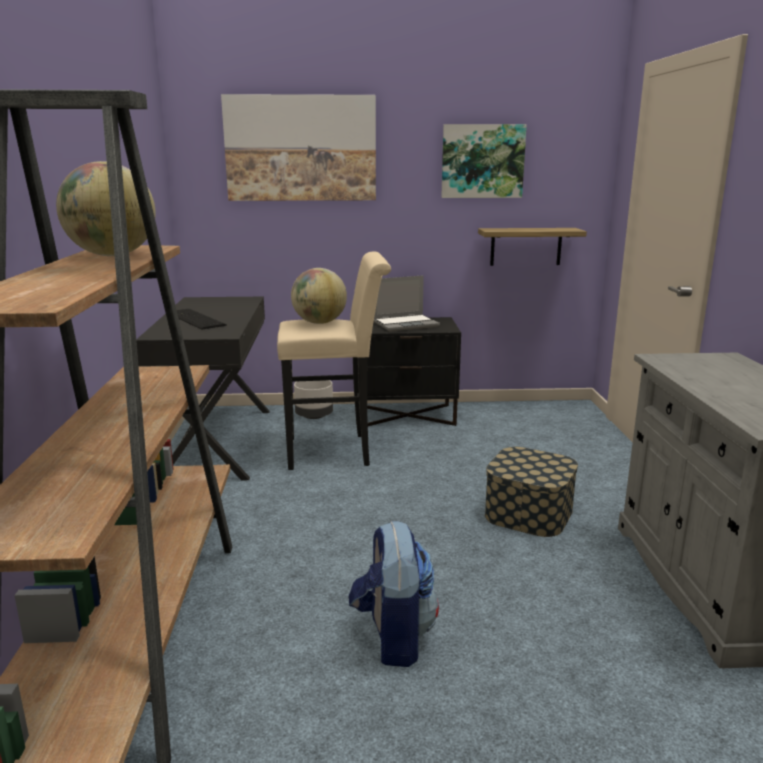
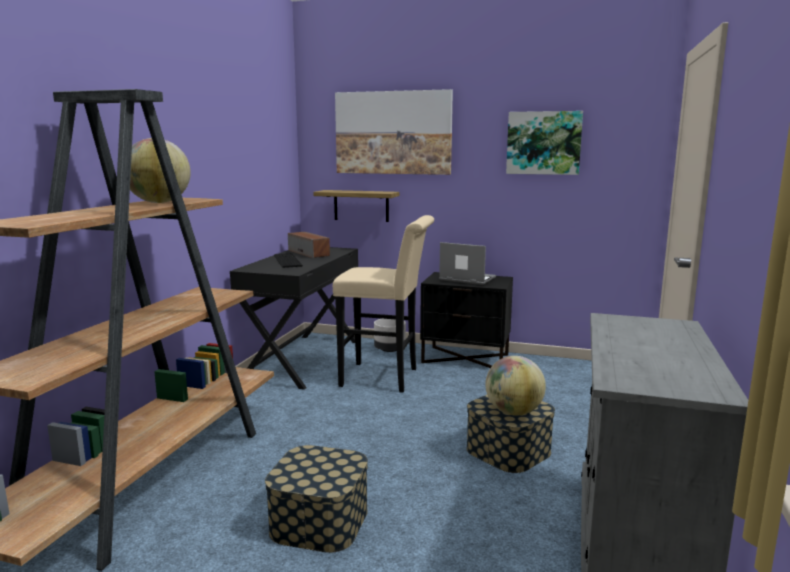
camera: 20 degrees right, 5 degrees down
(210, 307) = (309, 253): none -> speaker
(319, 323) = (374, 270): globe -> globe (513, 412)
(393, 637) = (319, 521): backpack -> storage box
(406, 324) = (466, 279): laptop -> laptop turned 150 degrees counterclockwise
(526, 246) = (583, 218): shelf -> shelf (361, 205)

